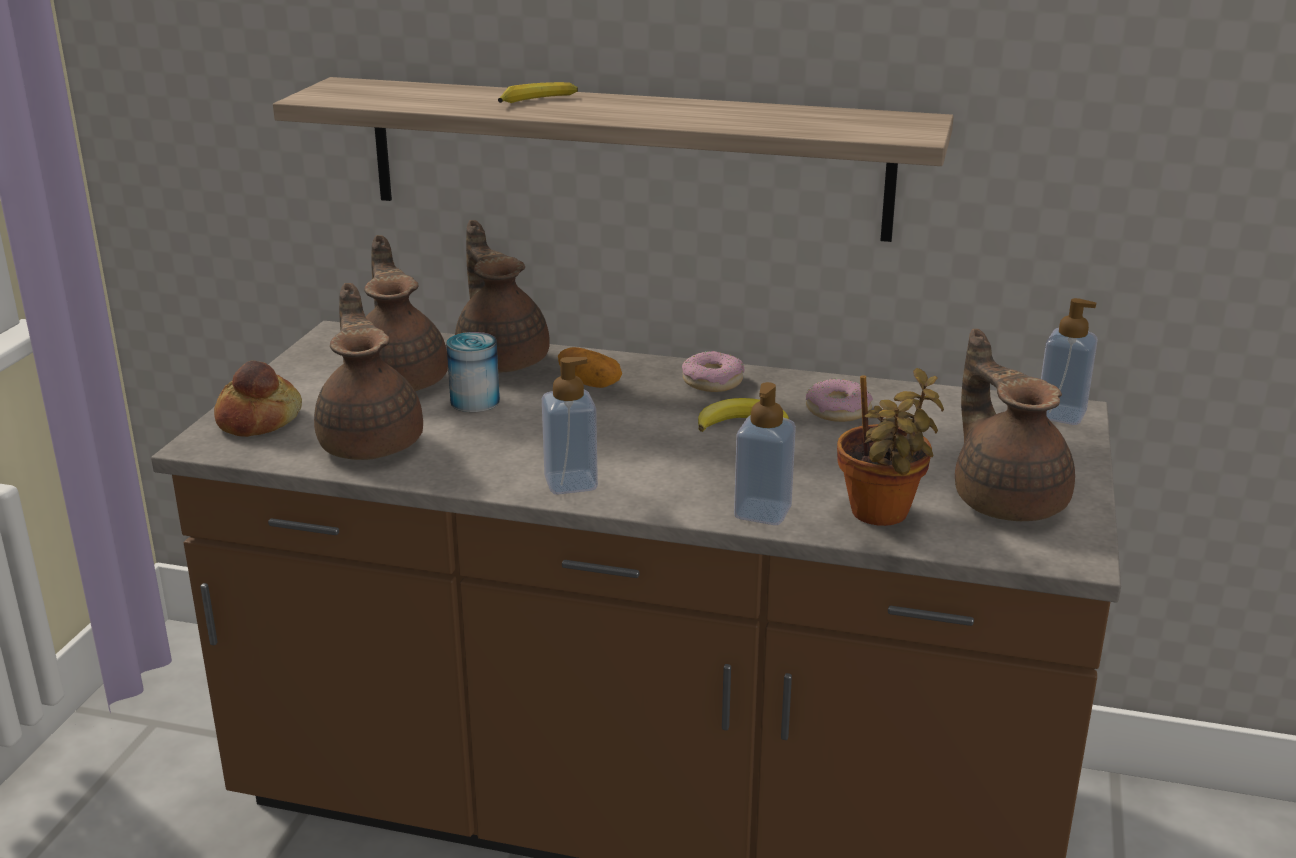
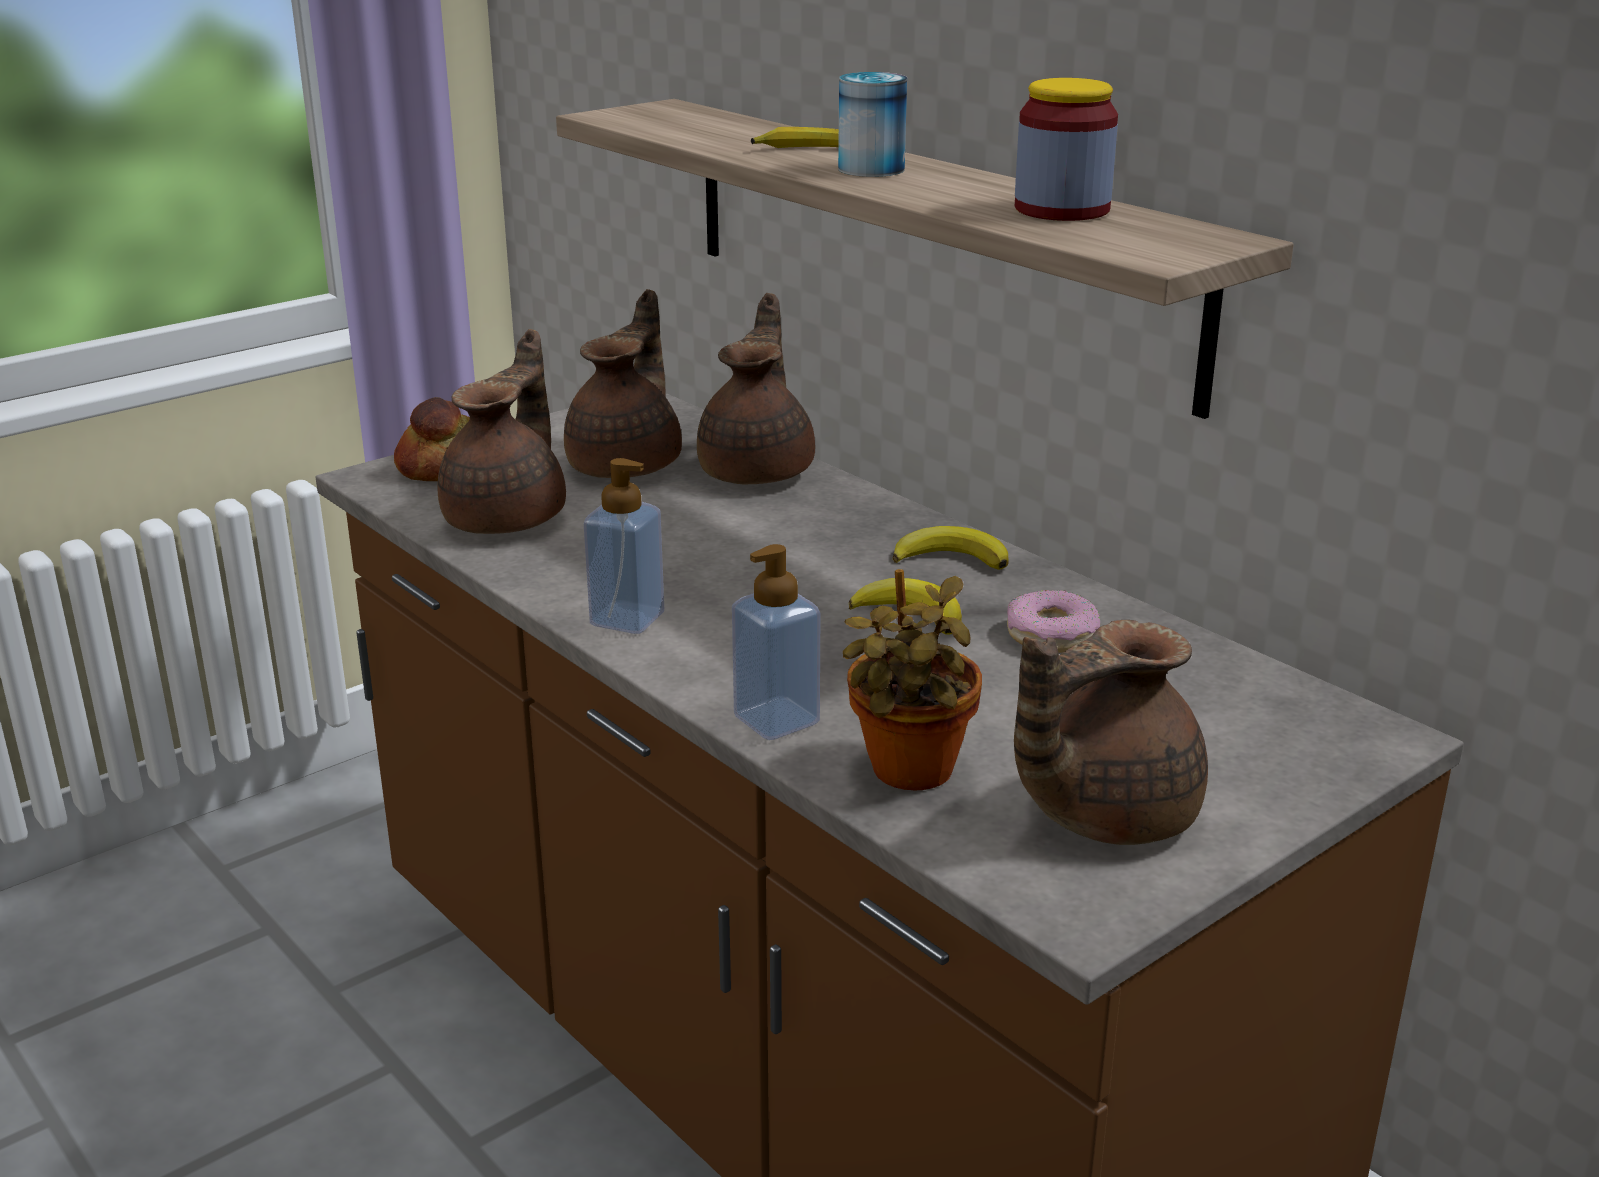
camera: 35 degrees right, 0 degrees up
(475, 401) = (665, 506): can -> can (871, 169)
(590, 383) = (811, 520): potato -> none
(712, 381) = (951, 557): donut -> banana
(792, 116) = (1062, 209): none -> jar
(1007, 499) = (1103, 814): brown teapot -> brown teapot turned 135 degrees counterclockwise
(1061, 414) = (1358, 735): soap dispenser -> none

